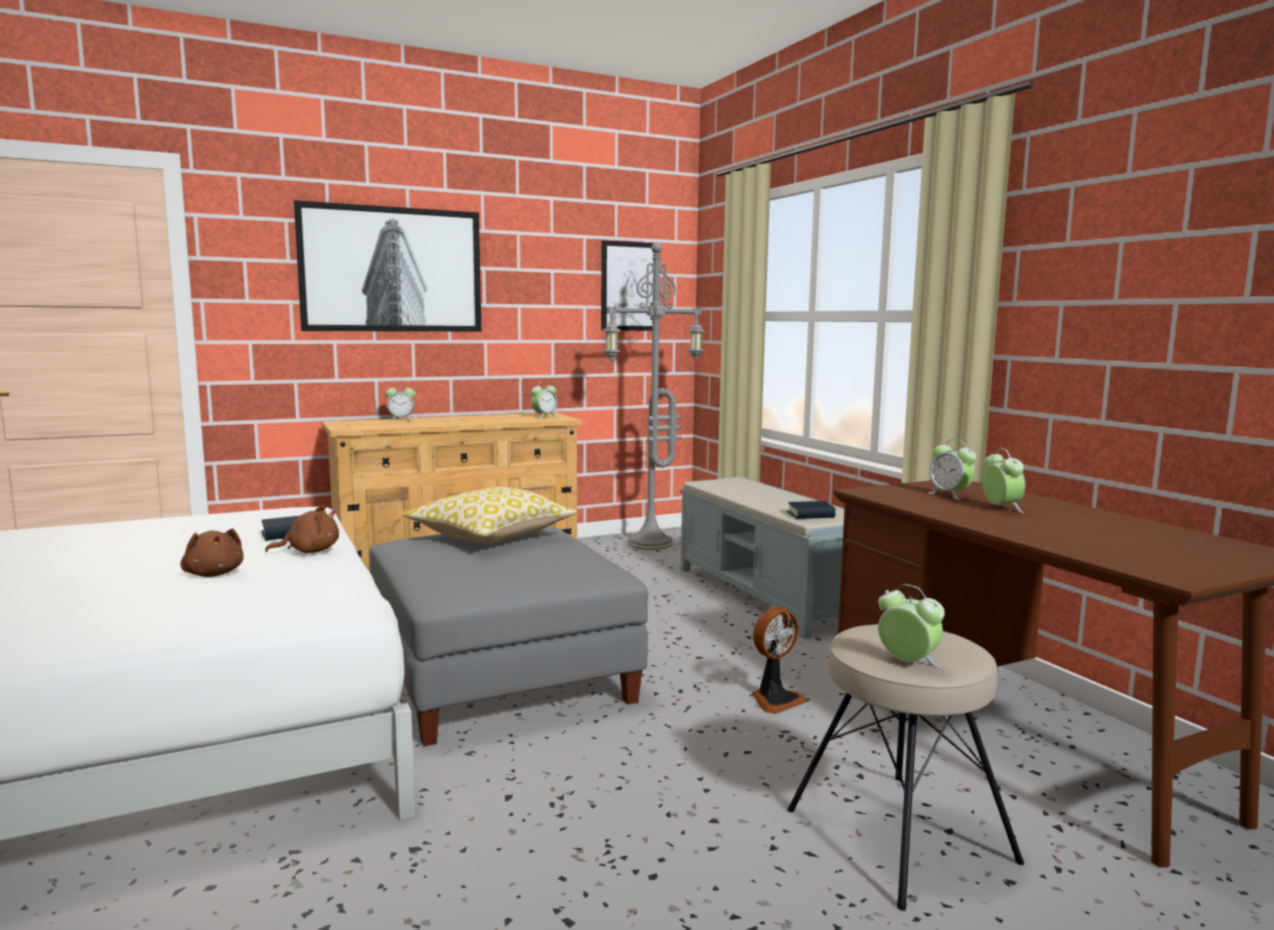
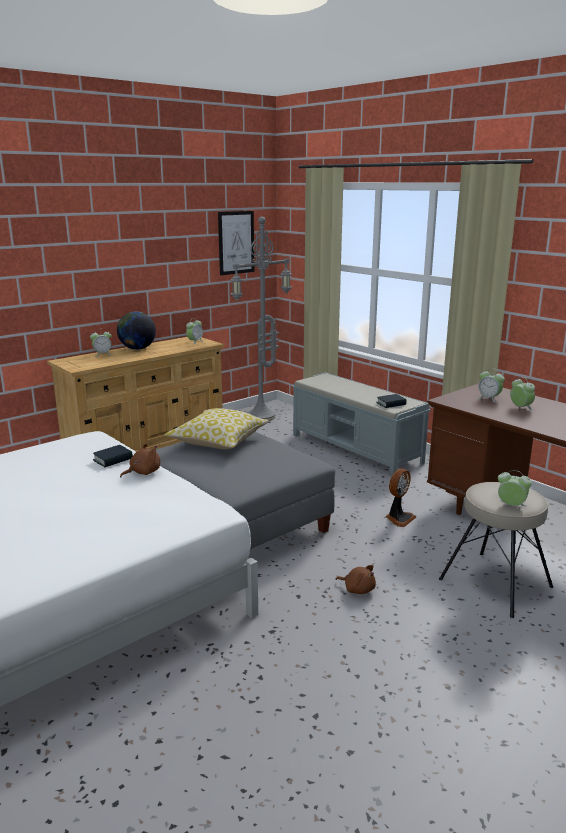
camera: 15 degrees left, 10 degrees up
(214, 574) = (108, 498): brown plush toy -> brown plush toy (358, 589)
(392, 269) = (84, 246): picture -> none
(456, 418) = (137, 349): none -> globe

